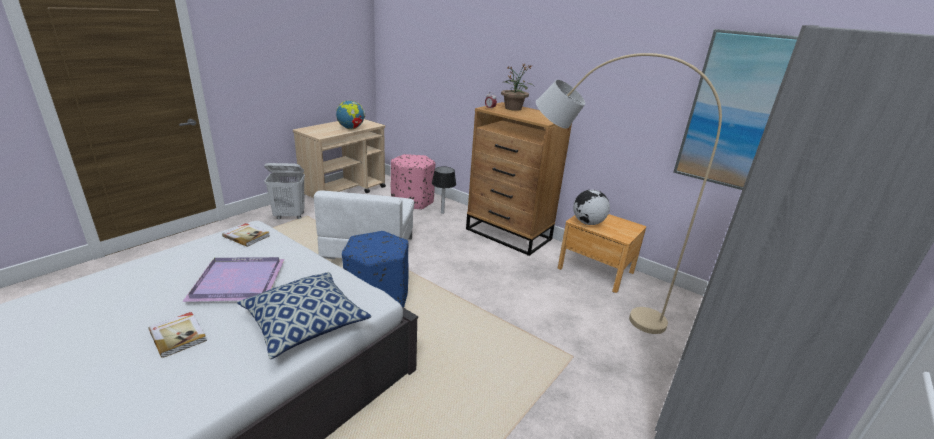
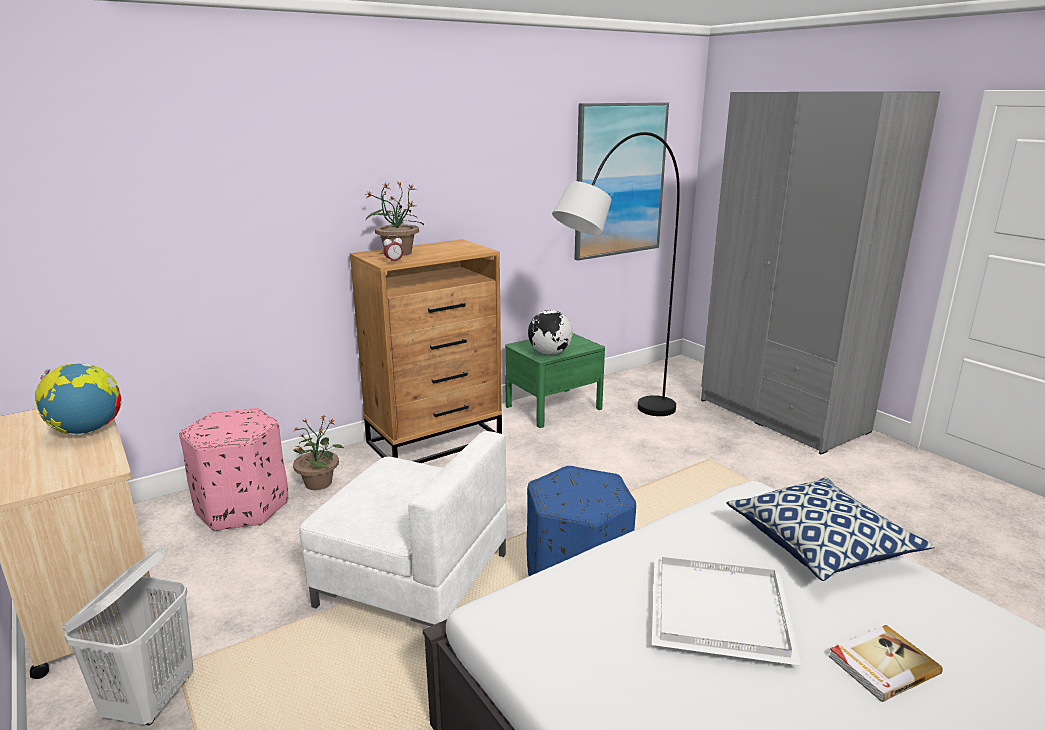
camera: 70 degrees left, 5 degrees down
(239, 282) = (722, 610): purple tray -> white tray
(247, 236) = (539, 616): book -> none
(442, 213) = (319, 482): table lamp -> potted plant
(580, 301) = (614, 431): beige floor lamp -> black floor lamp
(595, 270) = (553, 407): brown nightstand -> green nightstand

